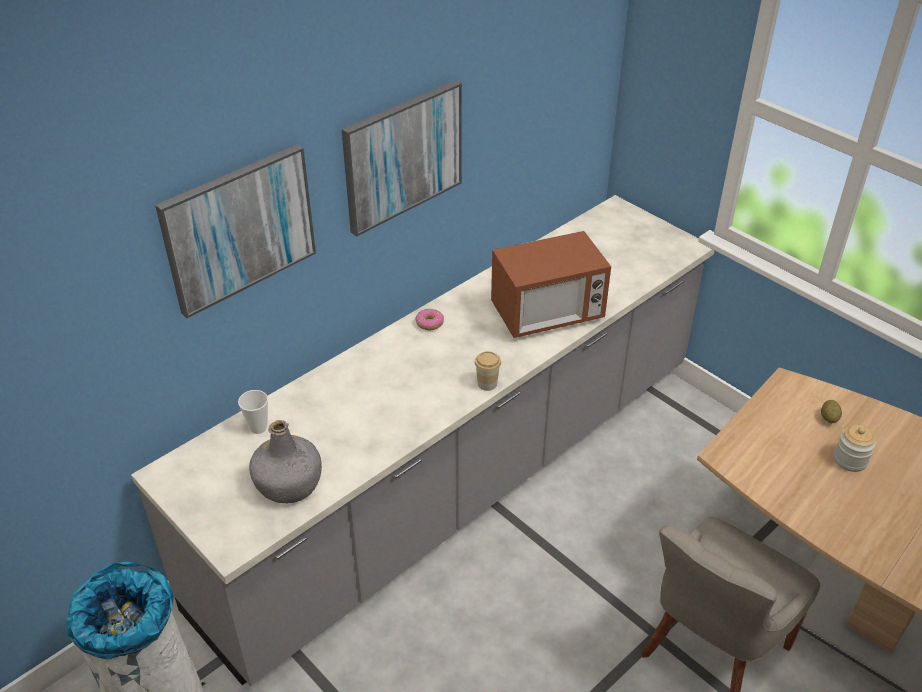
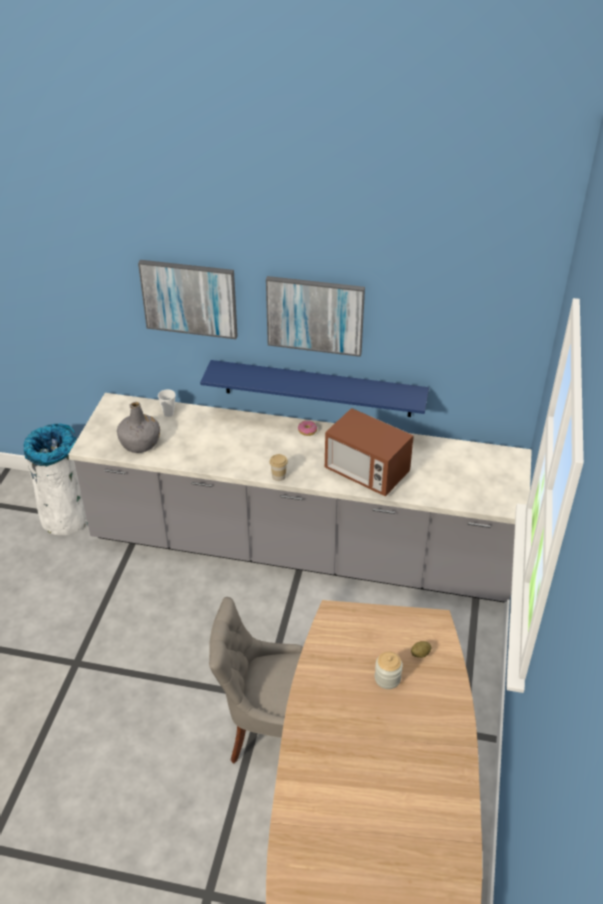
camera: 55 degrees right, 0 degrees up
(411, 263) = (317, 388): none -> blue shelf

